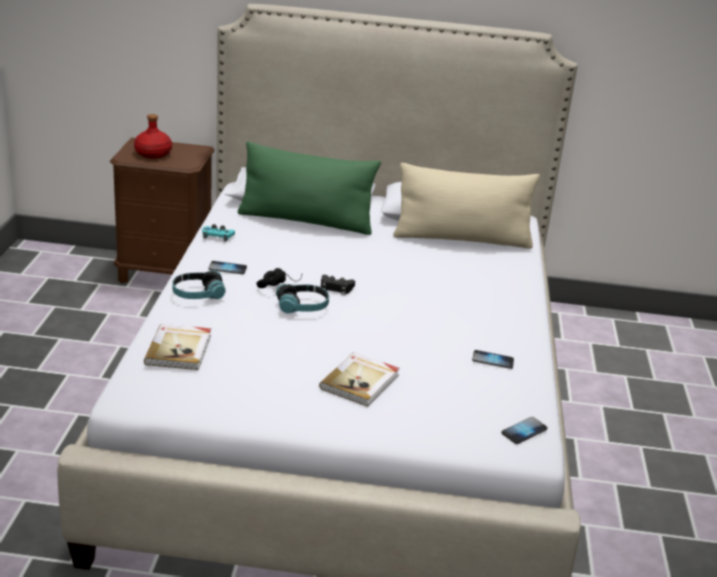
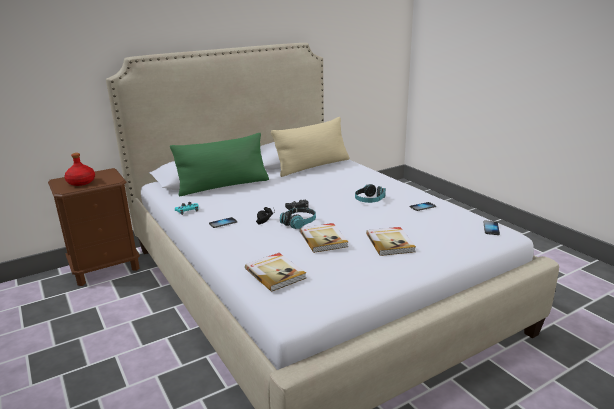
camera: 35 degrees left, 5 degrees down
(198, 294) = (230, 242): headphones -> headphones (369, 200)
(291, 339) = (324, 239): none -> book

